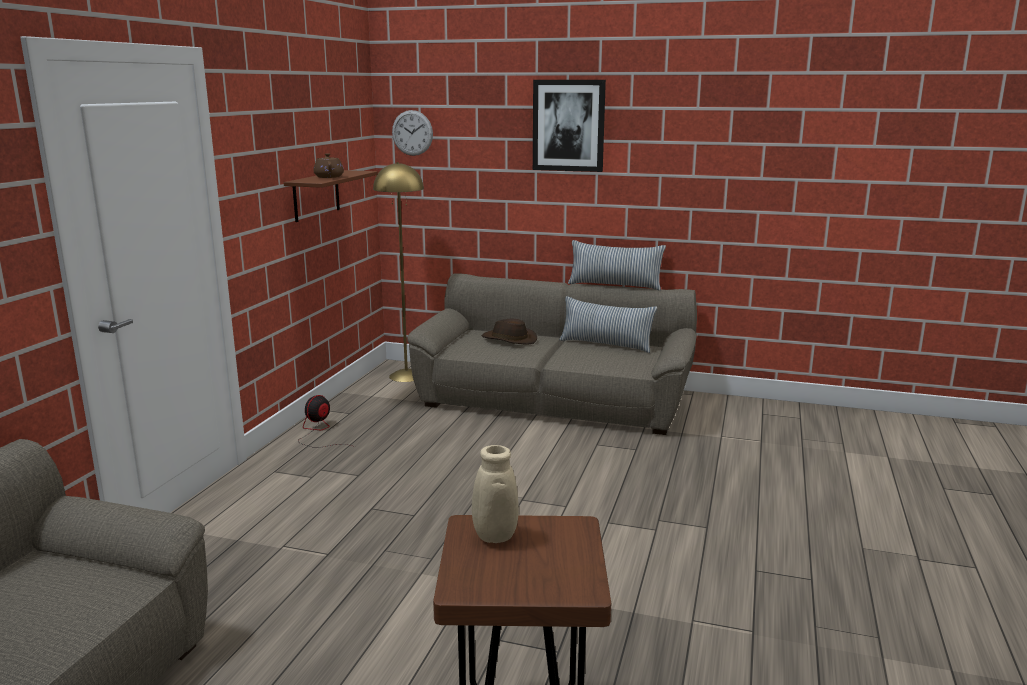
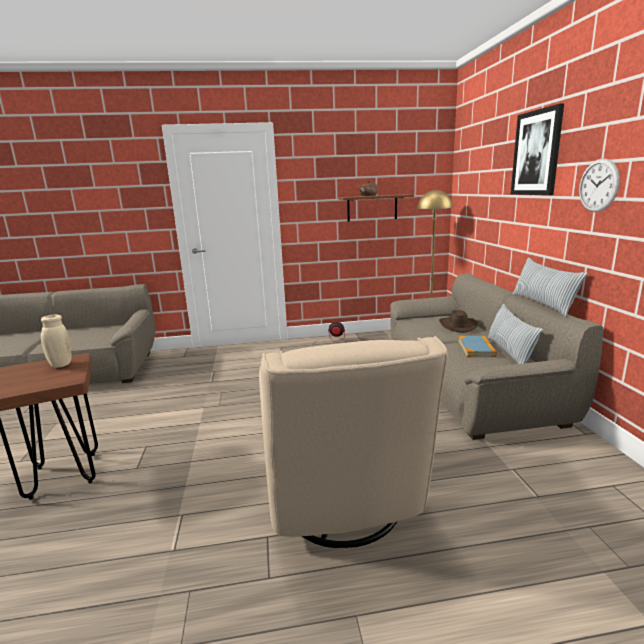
camera: 65 degrees right, 0 degrees up
(412, 133) = (464, 169): wall clock -> wall clock (598, 185)
(584, 351) = (476, 348): none -> book
(729, 521) = (342, 506): none -> beige armchair

